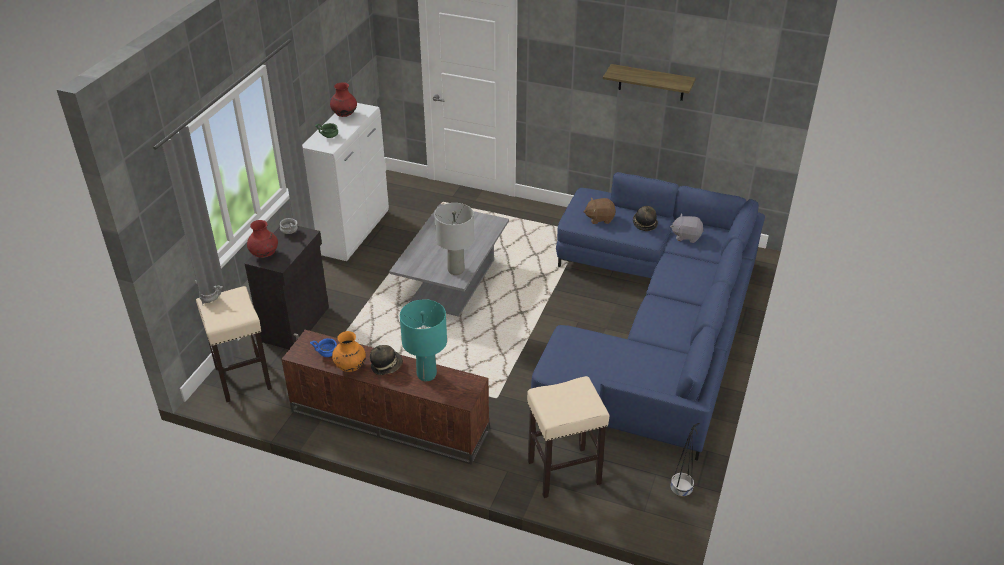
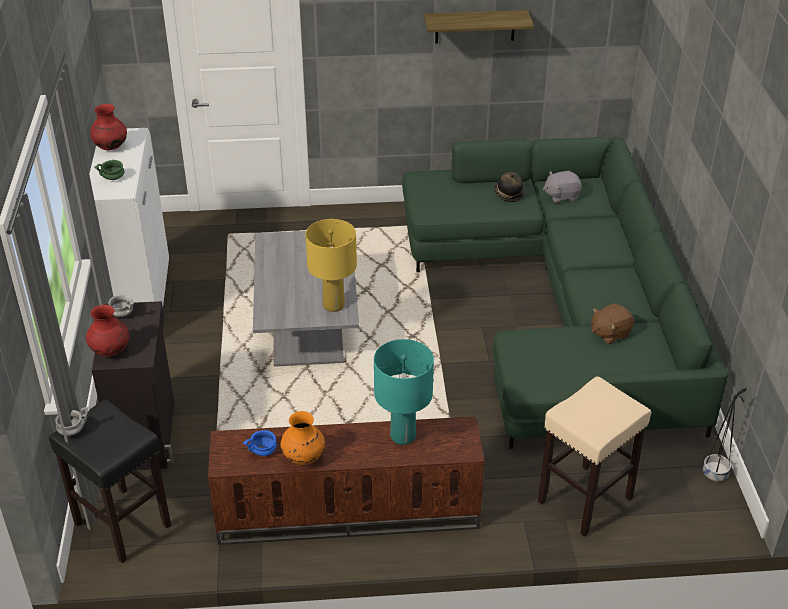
camera: 25 degrees left, 0 degrees up
(243, 378) = (123, 525): beige stool -> black stool
(386, 366) = (347, 441): hat -> none
(456, 270) = (334, 305): grey table lamp -> yellow table lamp
(599, 218) = (455, 201): brown plush toy -> brown plush toy (609, 333)
(653, 325) = (564, 307): blue sofa -> green sofa

